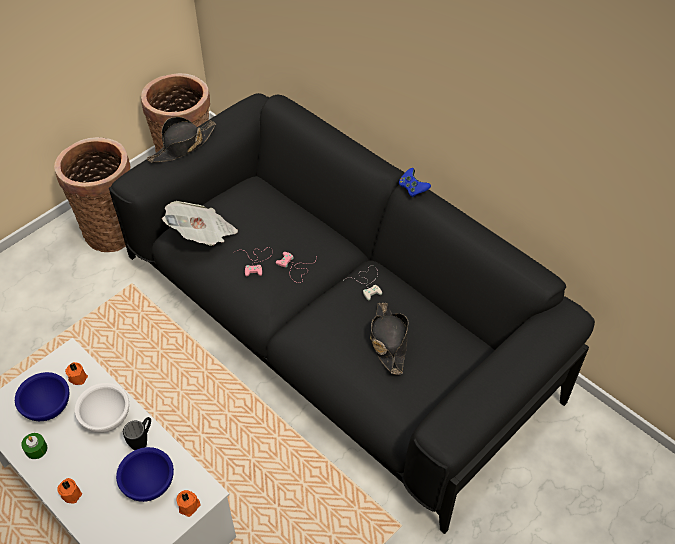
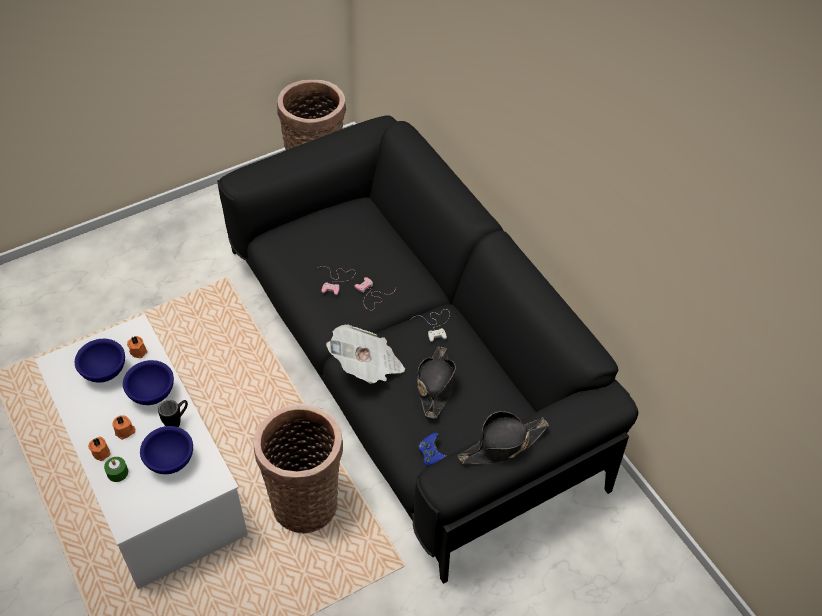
camera: 15 degrees right, 0 degrees up
(36, 449) = (83, 406): green candle -> green candle (117, 472)
(106, 418) = (151, 393): white bowl -> blue bowl
(111, 229) = (224, 220): basket -> basket (306, 500)
(182, 146) = (297, 154): black hat -> black hat (502, 445)
(189, 506) = (199, 489): orange candle -> orange candle (125, 431)
(202, 235) = (295, 244): newspaper -> newspaper (367, 366)
(412, 189) = (498, 241): blue game controller -> blue game controller (432, 455)

